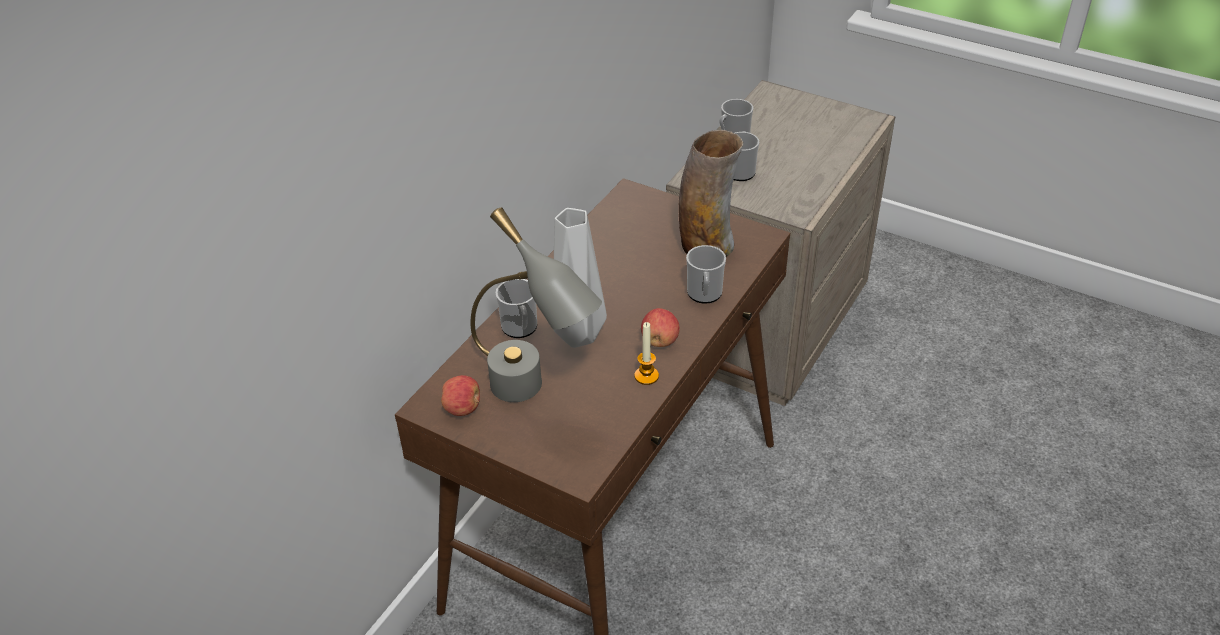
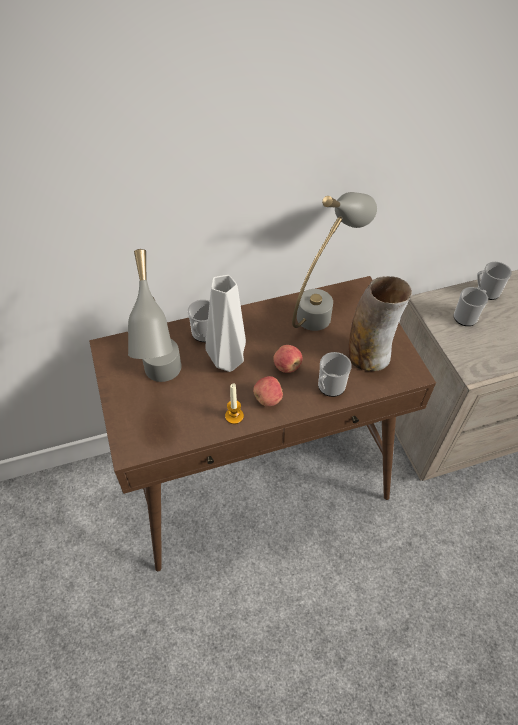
camera: 40 degrees right, 10 degrees up
(462, 408) = (121, 361): apple -> apple (287, 366)
(613, 231) = (323, 307): none -> grey table lamp

